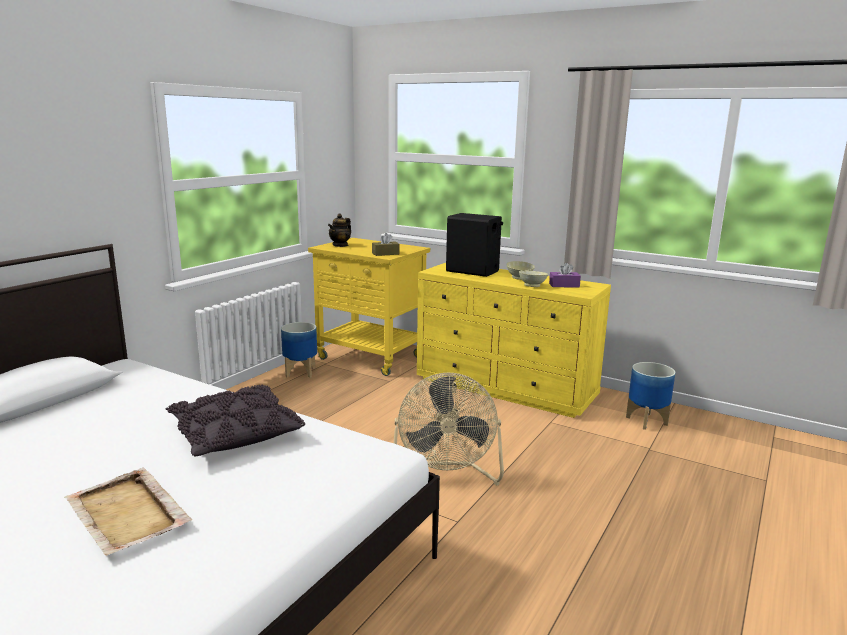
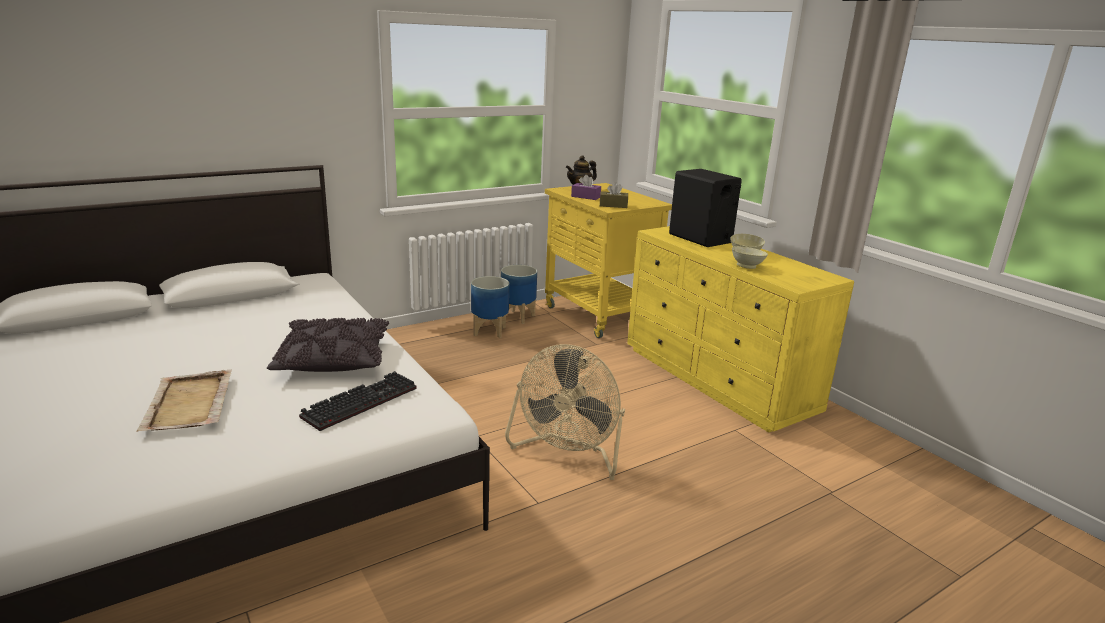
camera: 25 degrees right, 5 degrees up
(309, 463) = (360, 401): none -> keyboard
(564, 285) = (788, 272): purple tissue box -> purple tissue box (585, 197)
(646, 421) = (859, 459): planter -> planter (489, 331)

